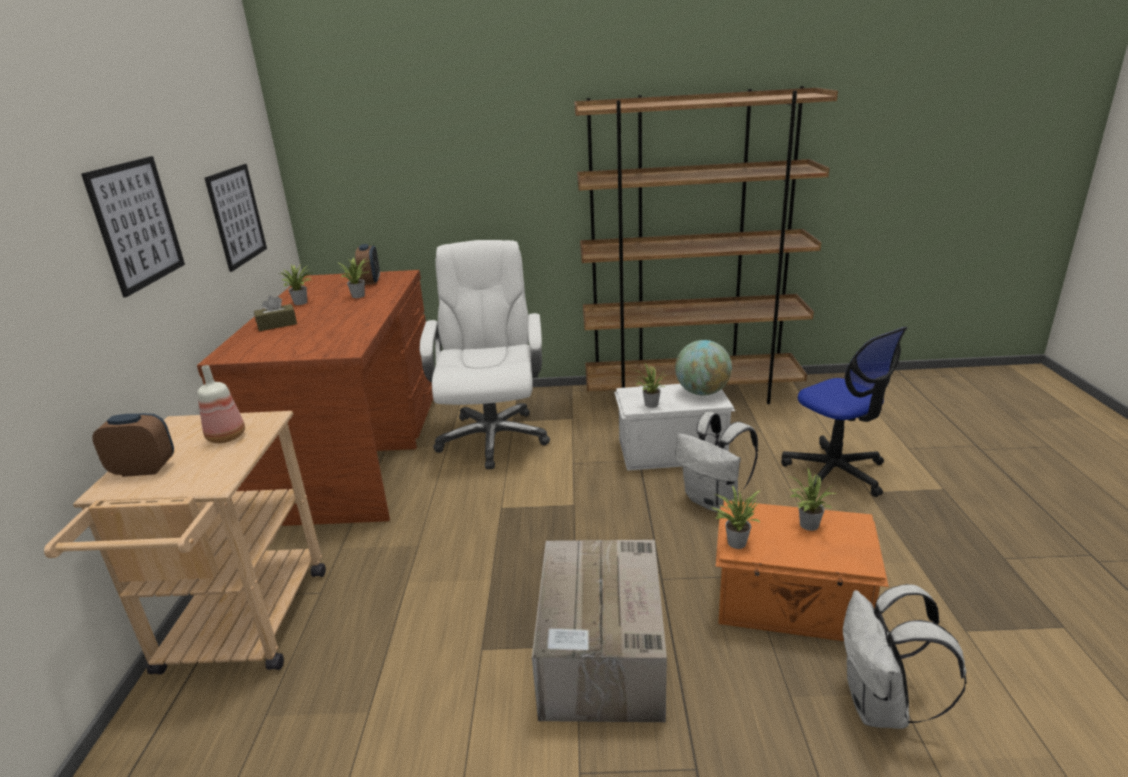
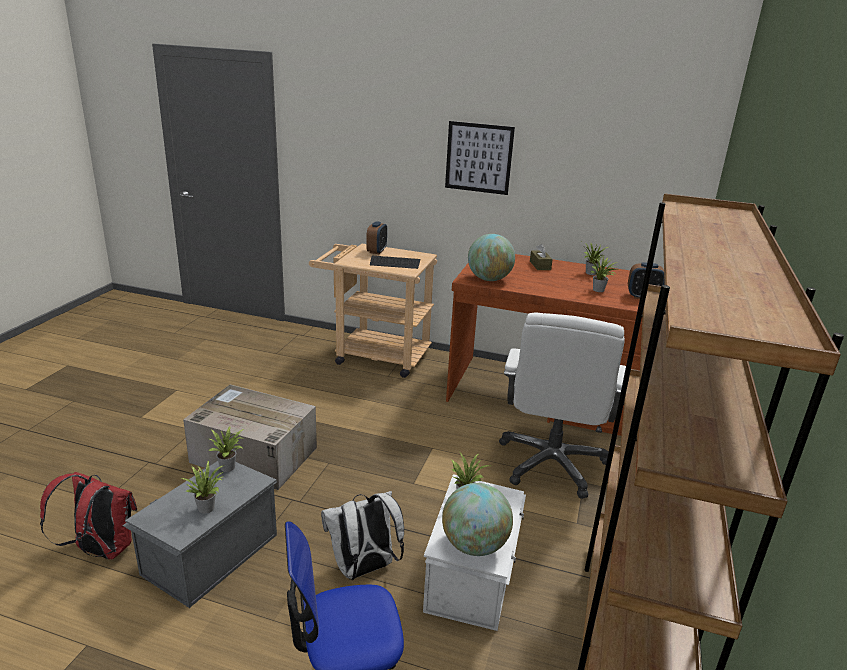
camera: 105 degrees right, 0 degrees up
(225, 437) = (395, 263): bottle -> keyboard
(237, 216) = (600, 193): picture -> none
(343, 340) = (489, 279): none -> globe
(492, 437) = (552, 463): white office chair -> white office chair turned 90 degrees clockwise
(791, 605) = (209, 554): orange storage box -> grey storage box
(880, 707) = (101, 550): white backpack -> red backpack

